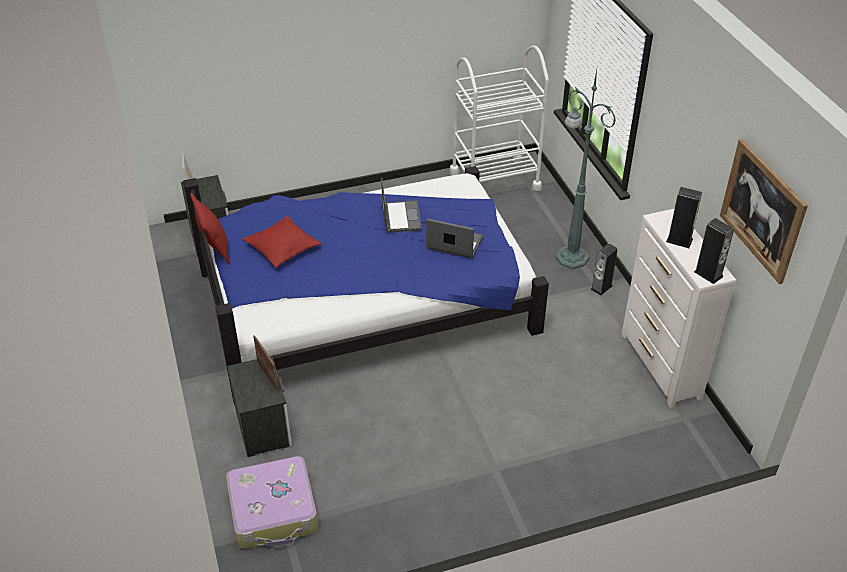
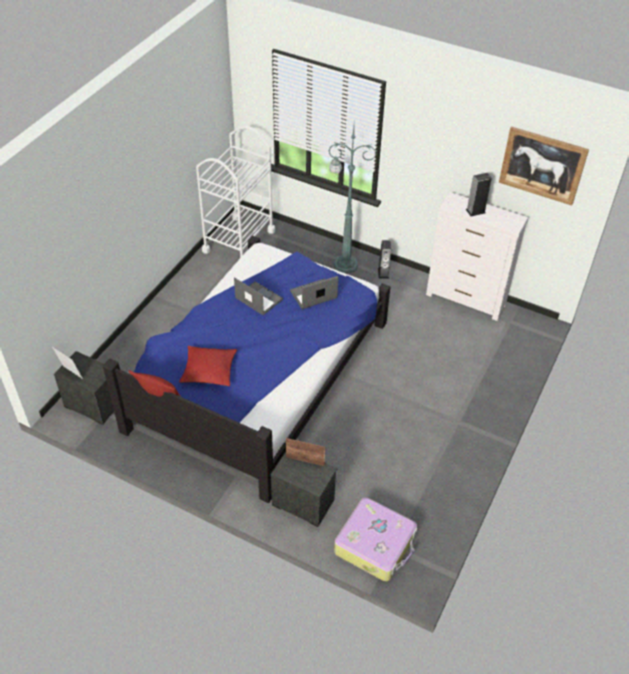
camera: 45 degrees left, 5 degrees up
(708, 274) = (512, 222): speaker -> none

